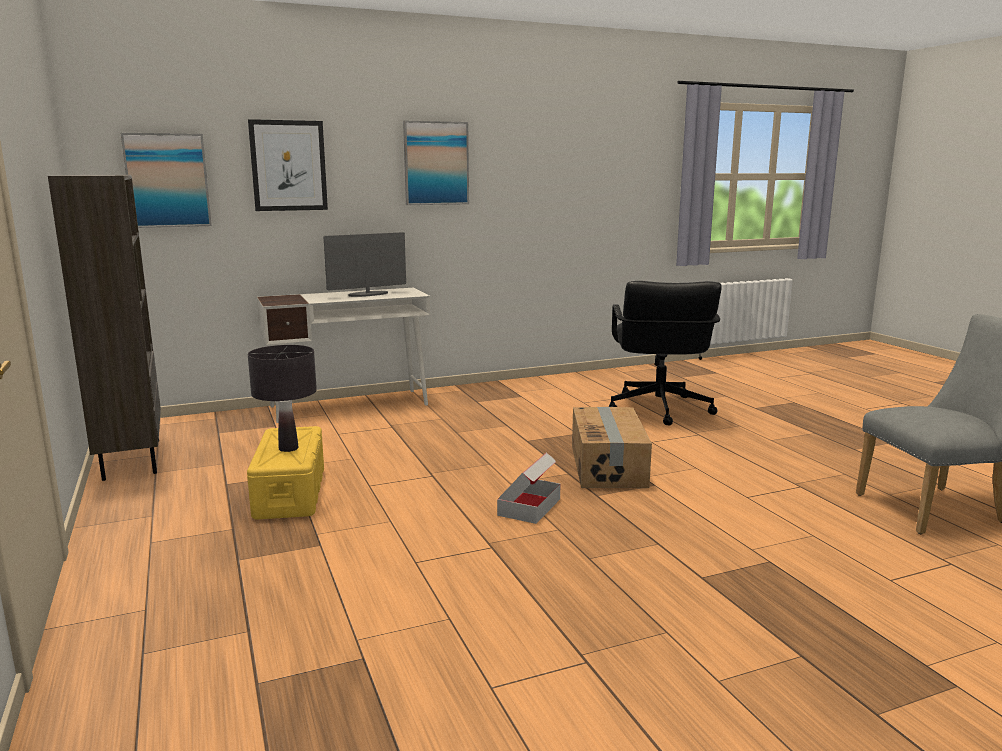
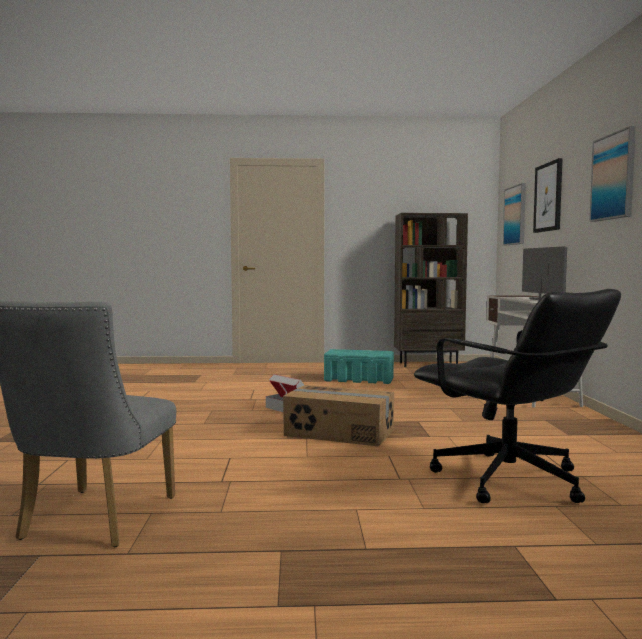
camera: 110 degrees right, 10 degrees down
(288, 448) = (353, 351): black table lamp -> none
(290, 492) = (359, 379): yellow storage box -> turquoise storage box
(658, 409) = (509, 481): black office chair -> black office chair turned 150 degrees counterclockwise

